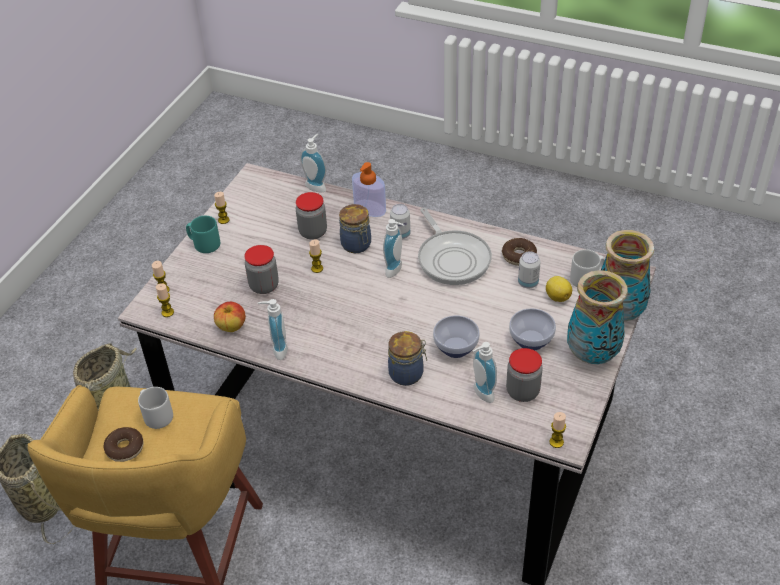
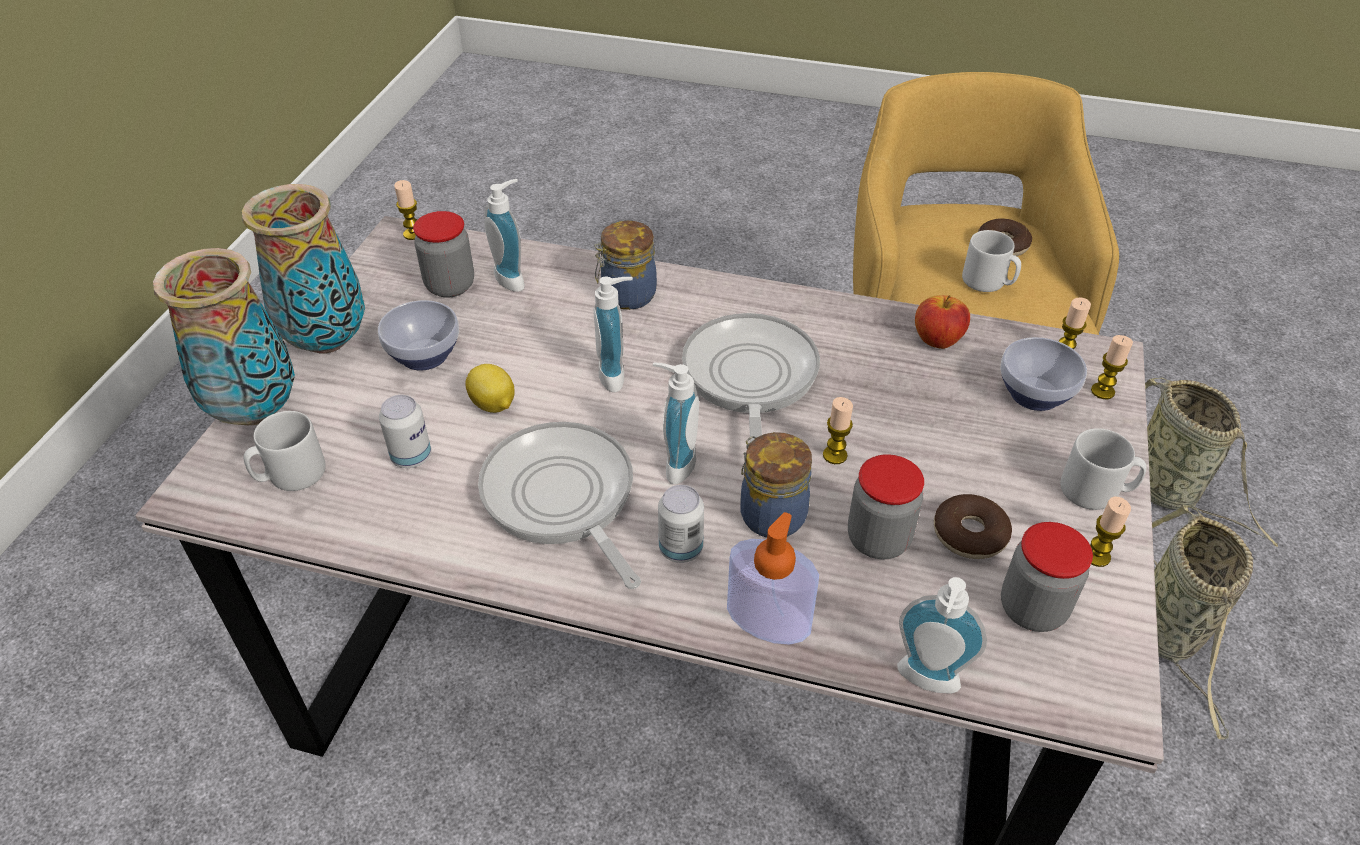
camera: 170 degrees right, 0 degrees up
(204, 244) = (1096, 491): turquoise mug -> grey mug
(264, 286) = (921, 413): jar -> jar (1032, 609)
(277, 350) = (844, 313): soap dispenser -> soap dispenser (617, 375)
(347, 312) = (749, 378): none -> frying pan
(455, 348) = (553, 335): bowl -> bowl (1035, 393)
(519, 256) = (420, 515): donut -> donut (969, 535)
(557, 297) = (360, 434): lemon -> lemon (493, 405)

